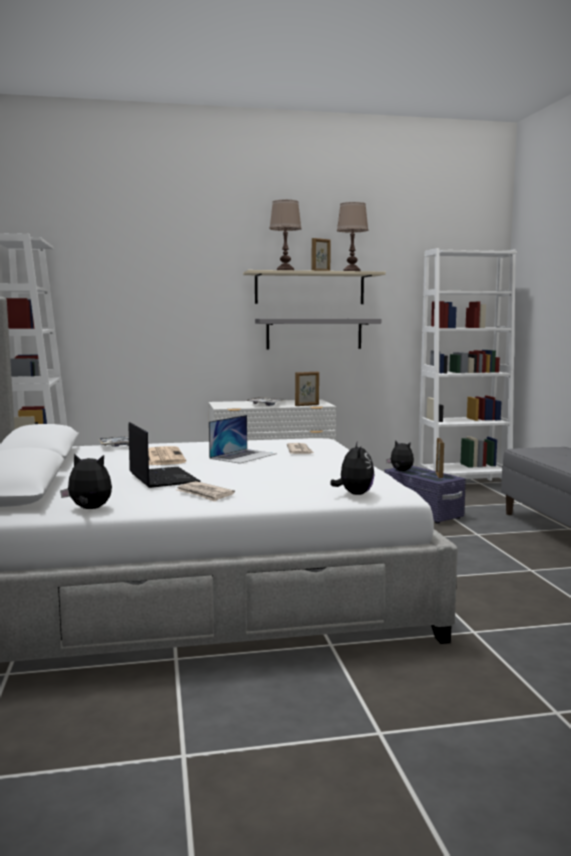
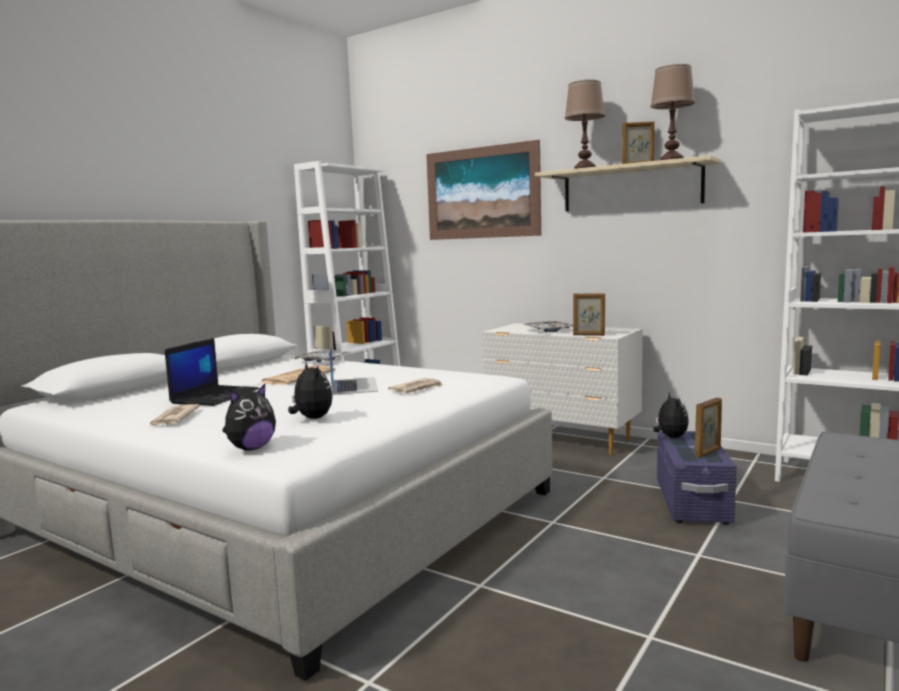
camera: 45 degrees right, 0 degrees up
(89, 509) = (81, 414): plush toy -> plush toy (311, 418)
(170, 281) = (482, 193): none -> picture
(243, 456) = (354, 386): laptop -> laptop turned 90 degrees counterclockwise
(314, 333) = (636, 245): grey shelf -> none

